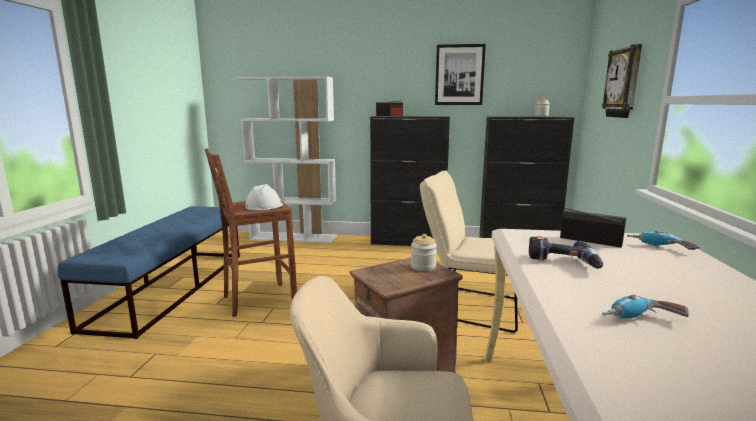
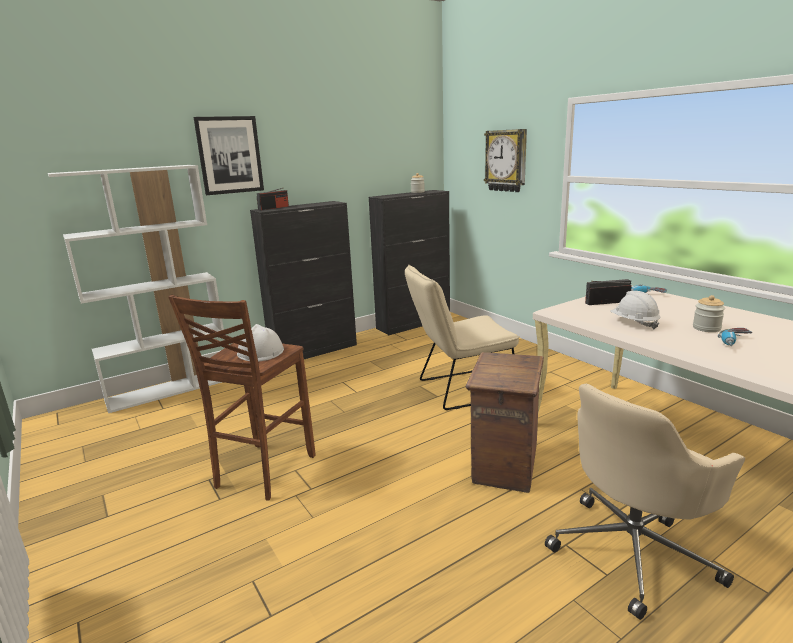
camera: 40 degrees left, 5 degrees up
(172, 287) = (114, 512): blue bench -> none
(423, 266) = (507, 360): jar -> jar (706, 328)
(459, 75) = (336, 153): picture -> picture (229, 155)
(562, 263) = (634, 323): power drill -> white hard hat

